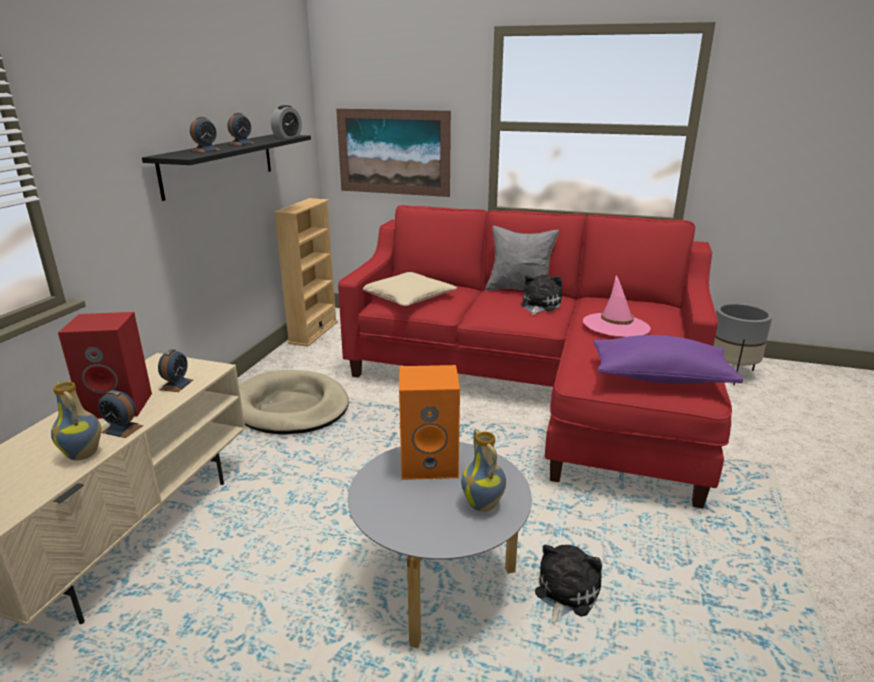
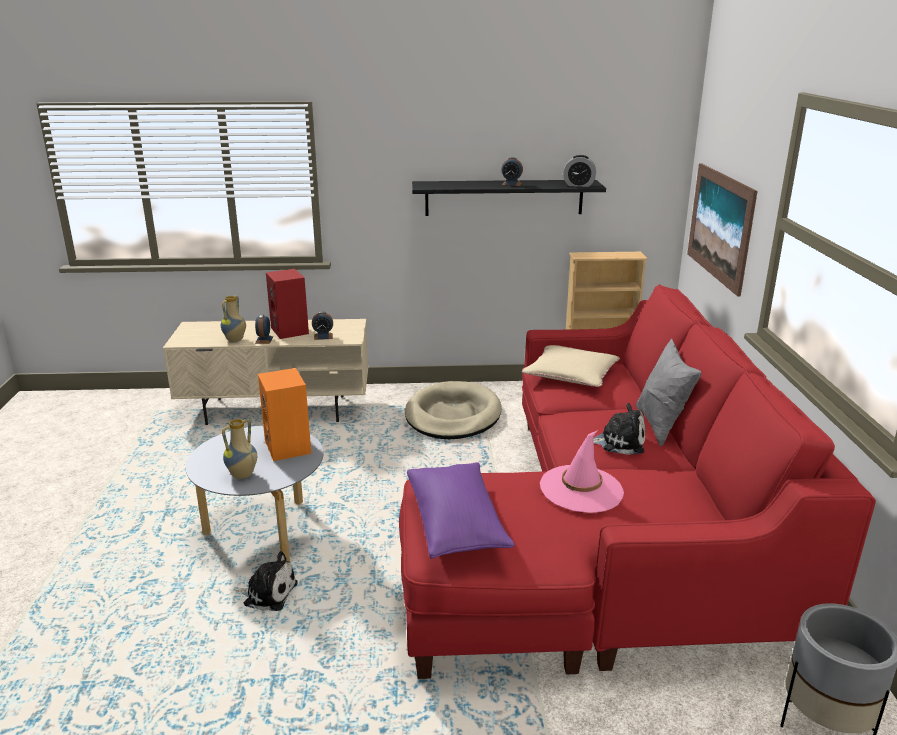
camera: 70 degrees right, 0 degrees up
(206, 150) = (460, 184): alarm clock -> none

